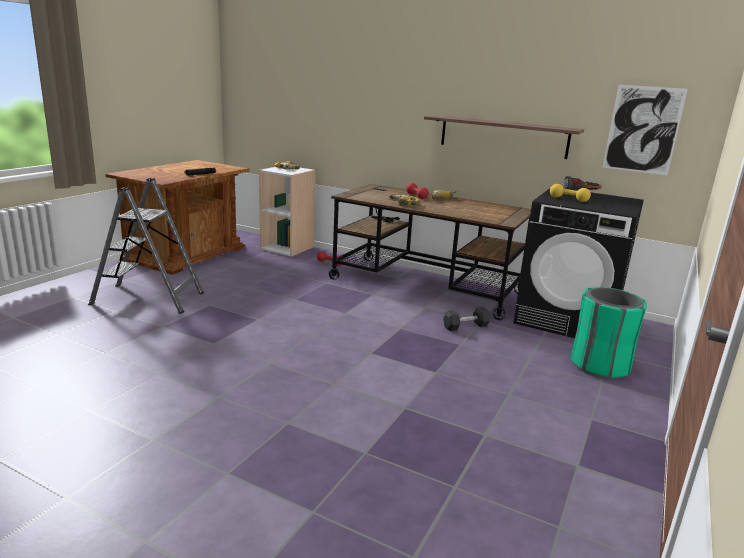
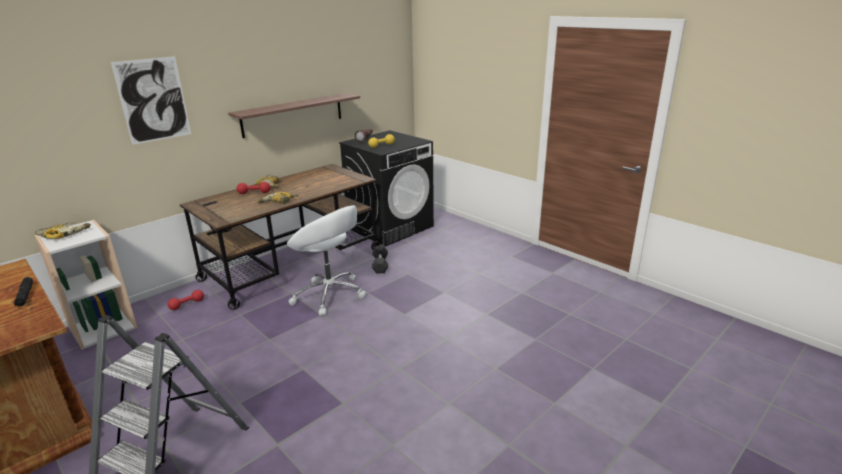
camera: 70 degrees left, 5 degrees up
(381, 311) = (330, 295): none -> white office chair
(600, 365) = (455, 236): green trash can -> none
(643, 130) = (377, 84): picture -> picture (153, 100)

